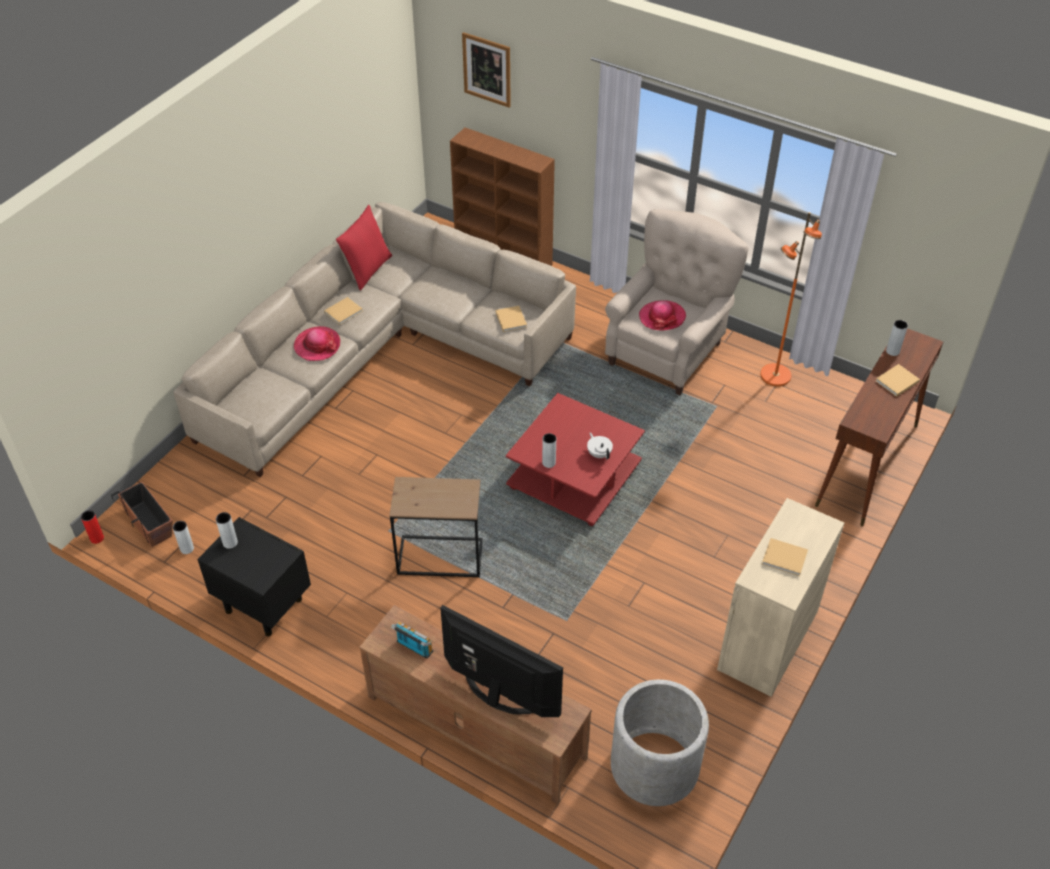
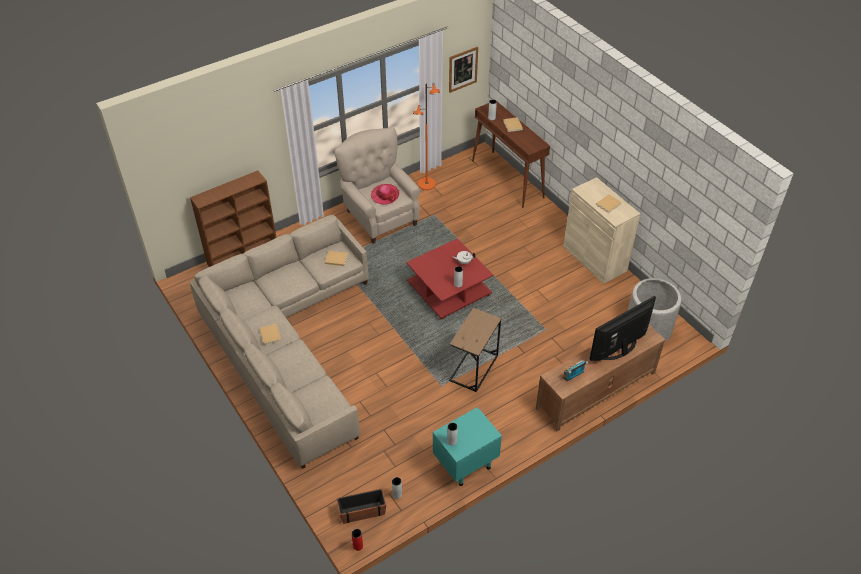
camera: 65 degrees left, 0 degrees up
(263, 605) = (465, 464): black nightstand -> turquoise nightstand
(317, 345) = (293, 357): hat -> none
(367, 270) = (237, 311): red pillow -> none
(487, 69) = (195, 149): picture -> picture (463, 69)

